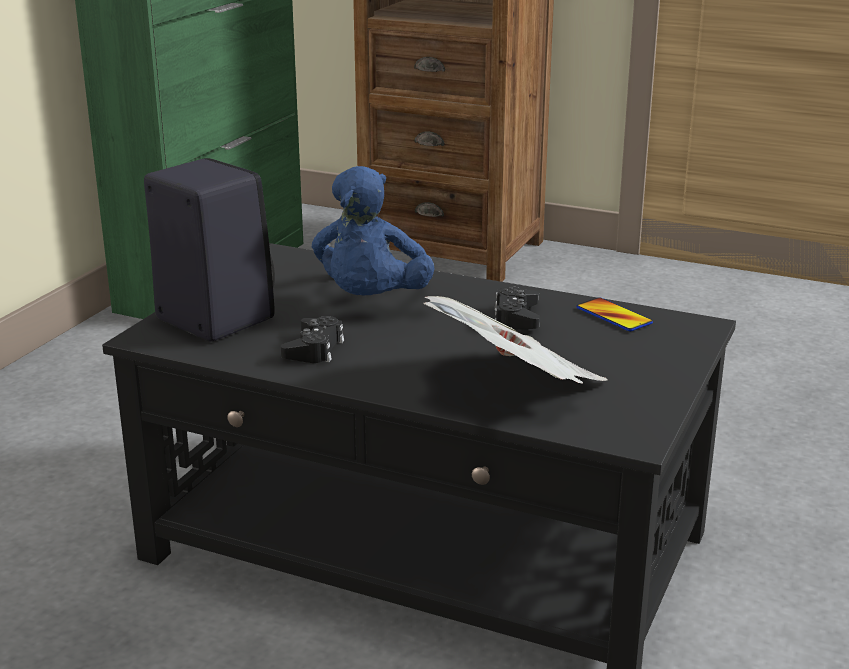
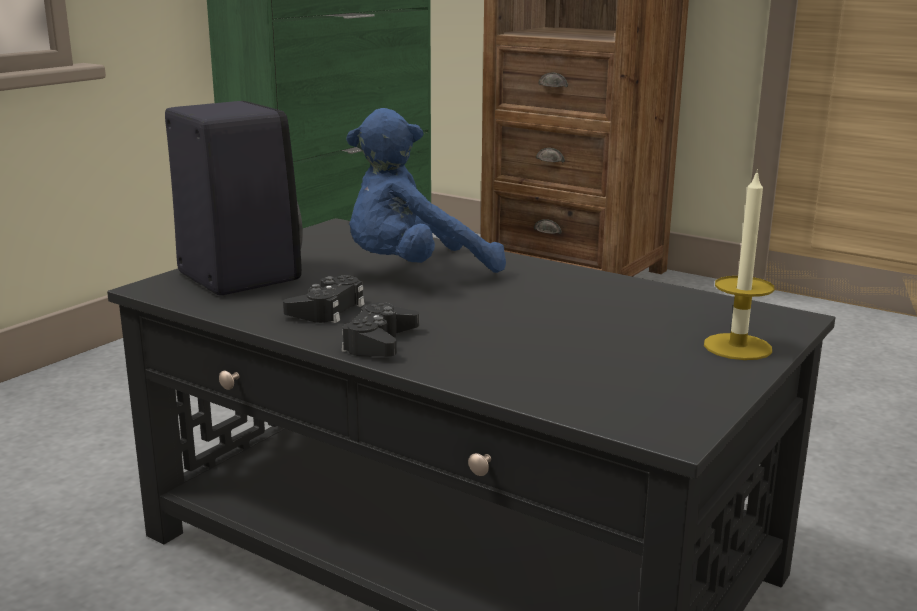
camera: 10 degrees right, 5 degrees down
(371, 301) = (415, 272): blue plush toy -> blue plush toy turned 45 degrees clockwise
(514, 385) = (539, 361): newspaper -> none
(516, 317) = (570, 296): black game controller -> black game controller (379, 342)
(613, 316) = (685, 302): phone -> none
(666, 357) = (737, 347): none -> candle

